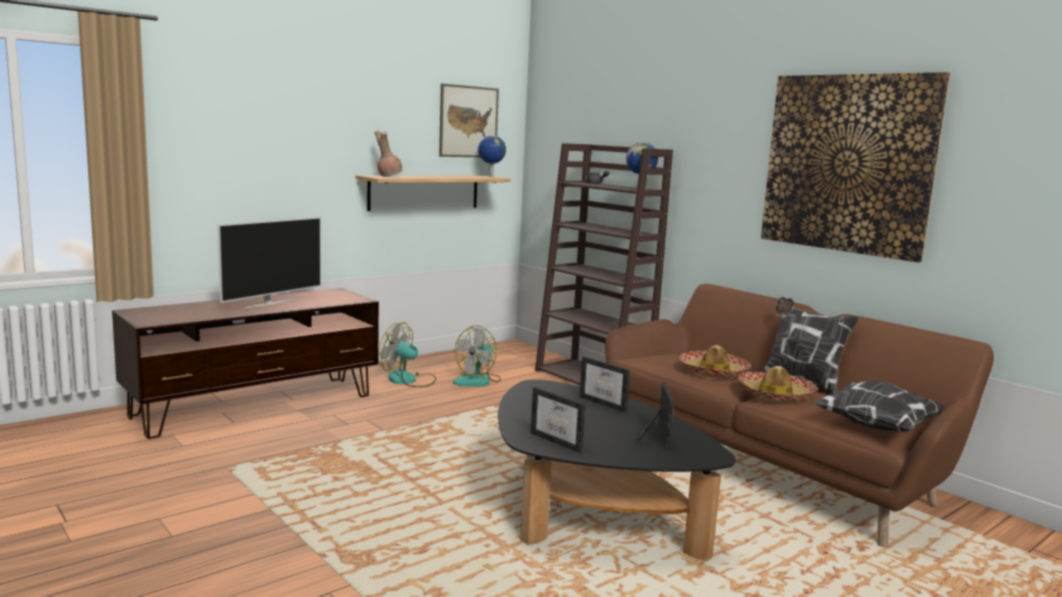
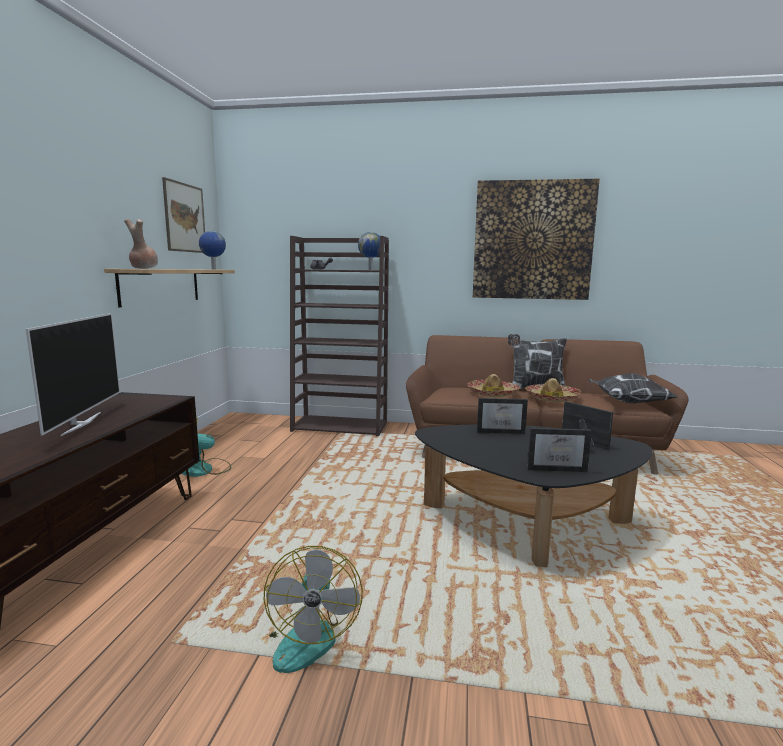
camera: 40 degrees left, 0 degrees up
(478, 381) = (263, 452): fan -> fan (306, 636)

